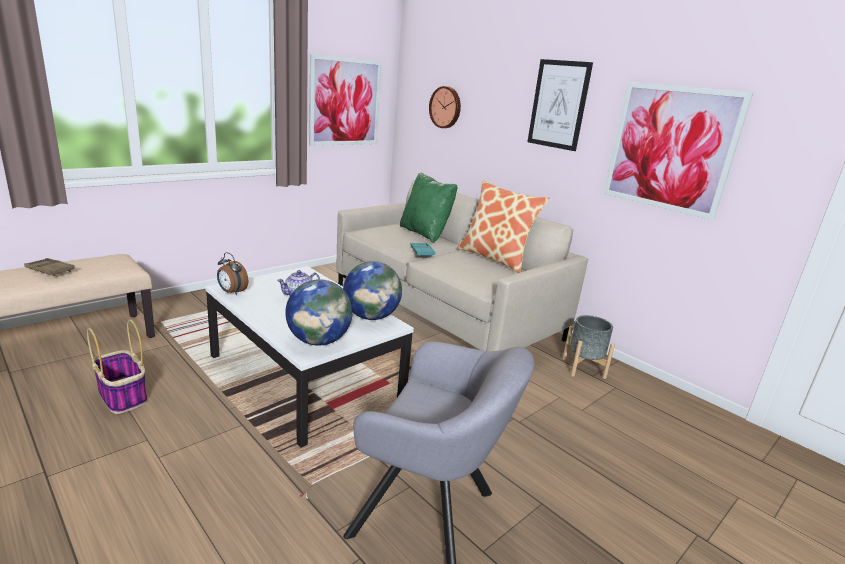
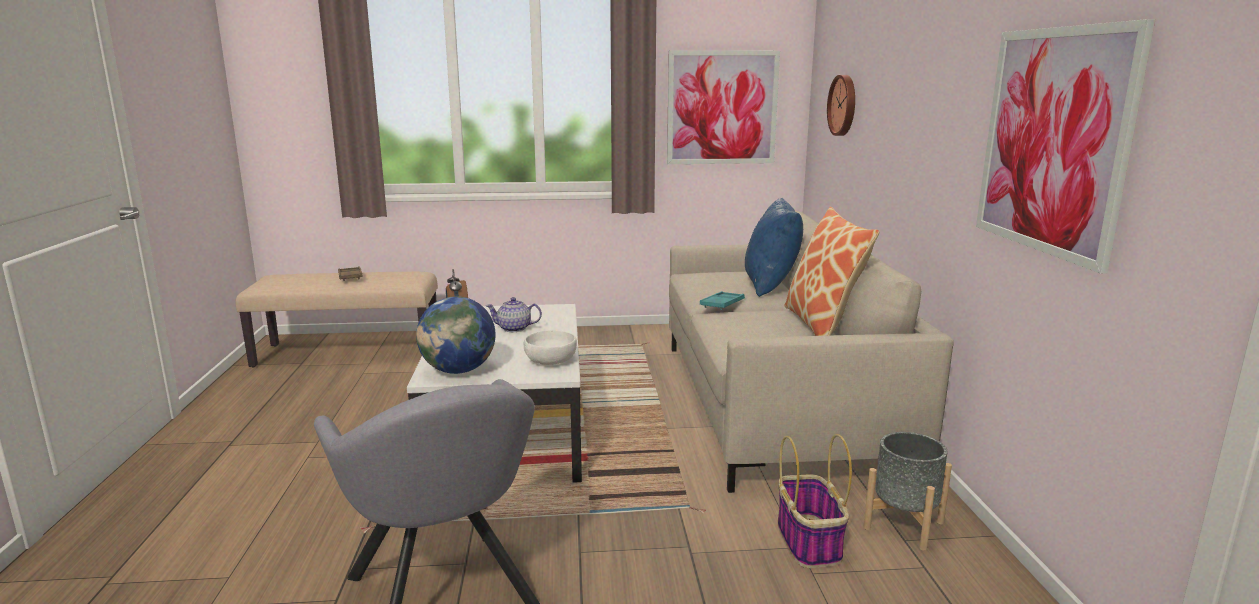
camera: 40 degrees right, 5 degrees down
(123, 396) = (345, 403): basket -> basket (809, 542)
(371, 316) = (551, 361): globe -> white bowl
(425, 233) = (771, 285): green pillow -> blue pillow
(558, 104) = (938, 84): picture -> none

